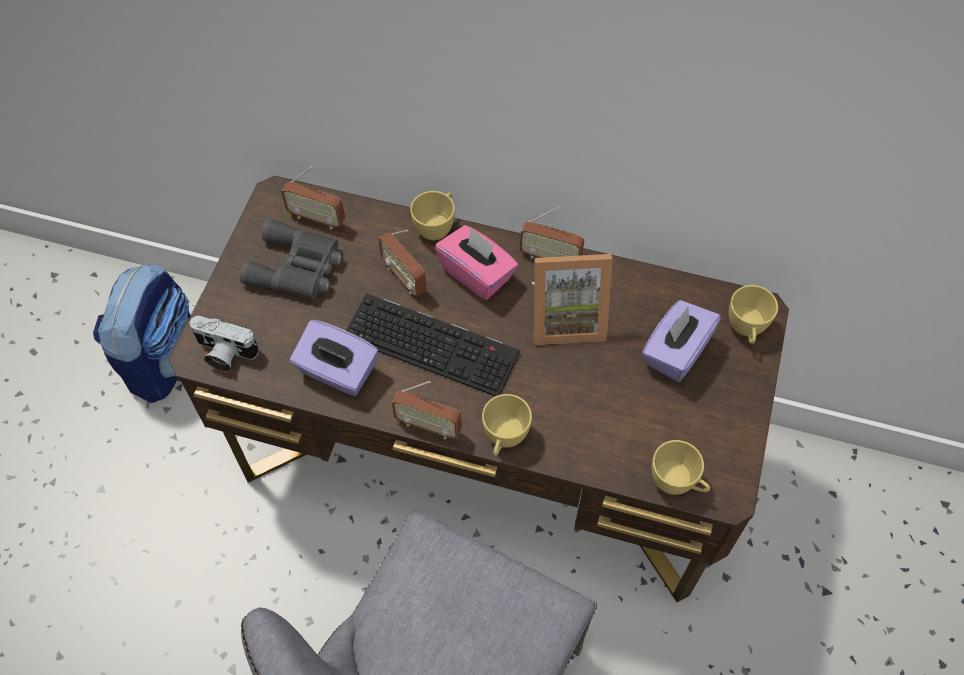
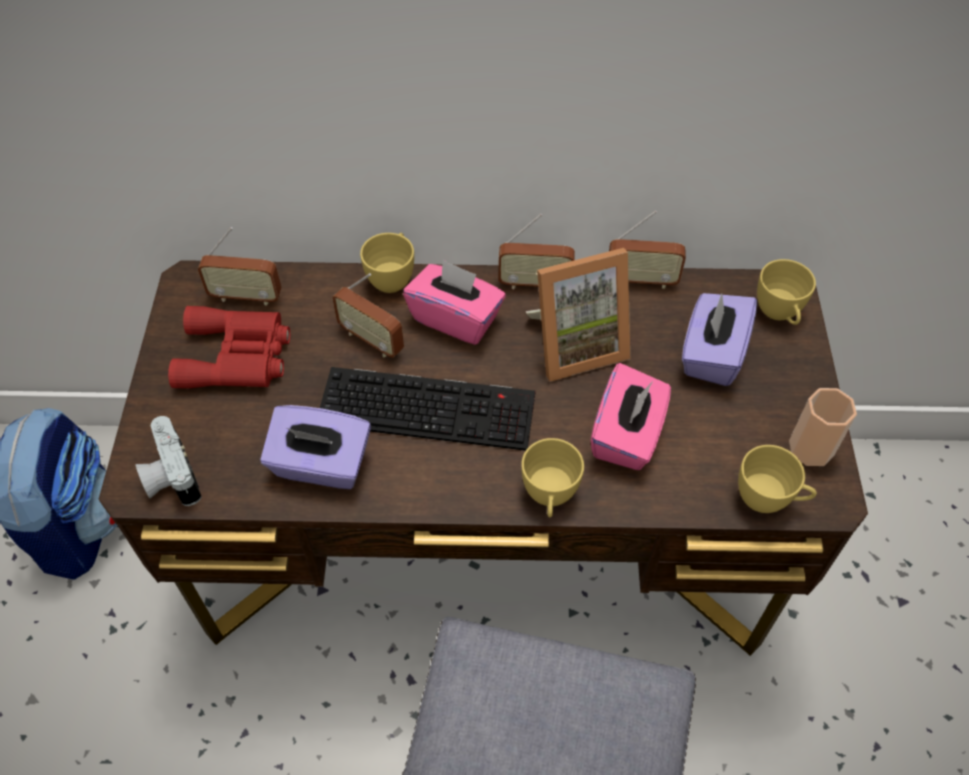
camera: 15 degrees left, 5 degrees down
(224, 353) = (170, 476): camera -> camera turned 60 degrees clockwise
(297, 268) = (237, 357): grey binoculars -> red binoculars
(428, 425) = (453, 503): radio -> radio (641, 280)
(582, 404) = (627, 435): none -> pink tissue box
(728, 450) = (811, 448): none -> cup

